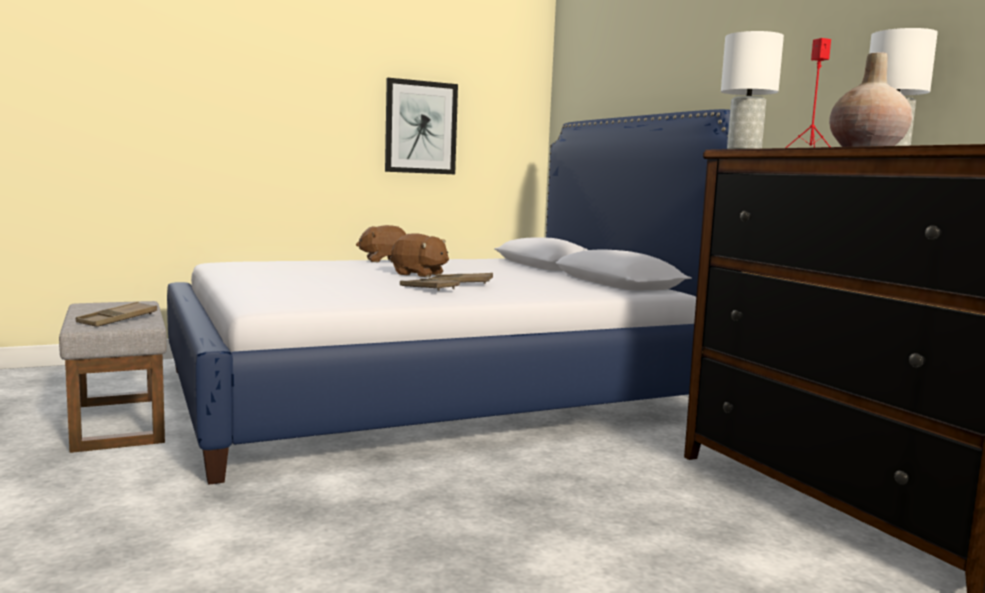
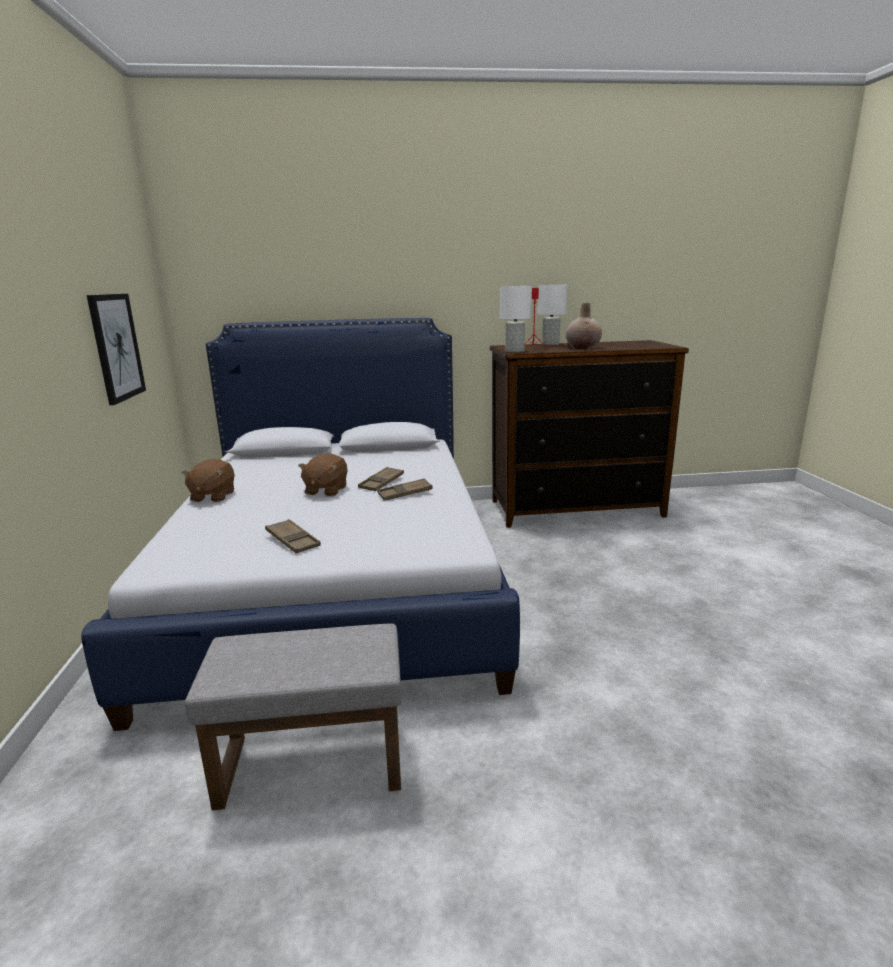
camera: 70 degrees left, 10 degrees up
(118, 320) = (345, 649): brown tray -> brown tray (293, 541)
(419, 274) = (325, 490): brown plush toy -> brown plush toy turned 150 degrees clockwise

